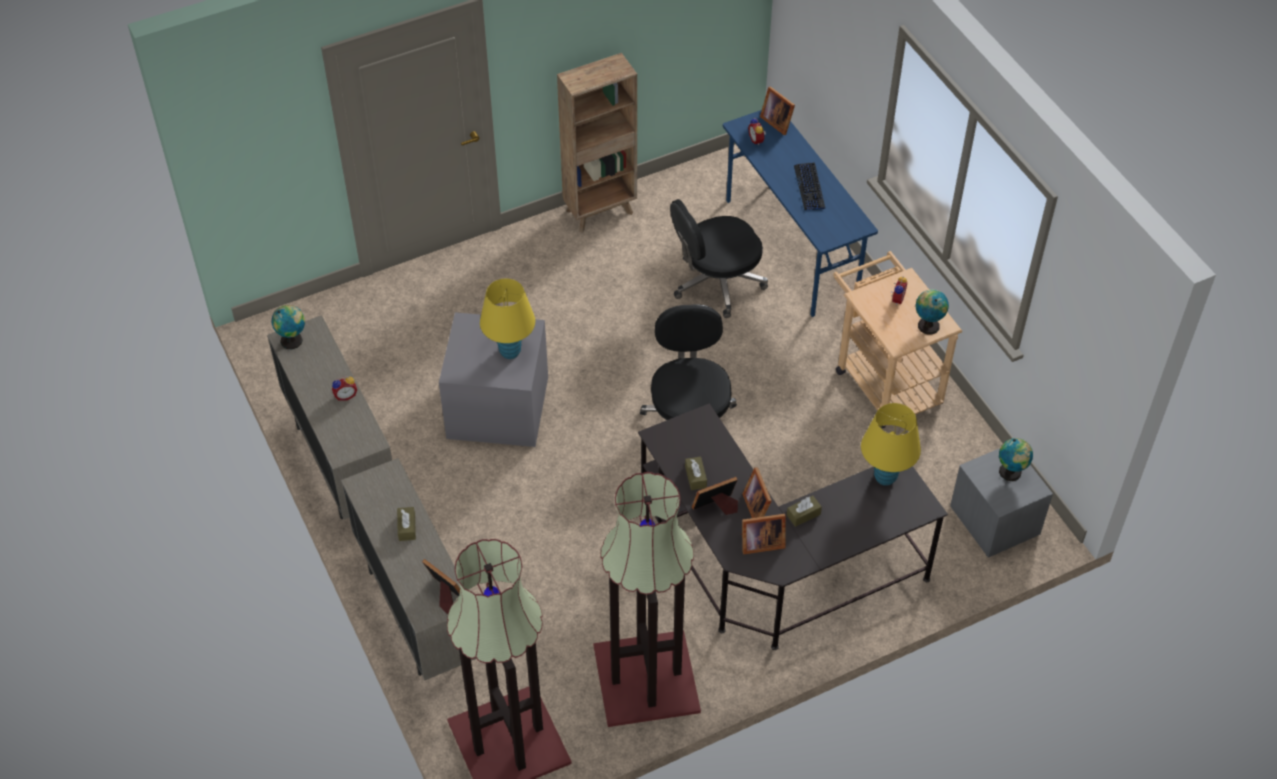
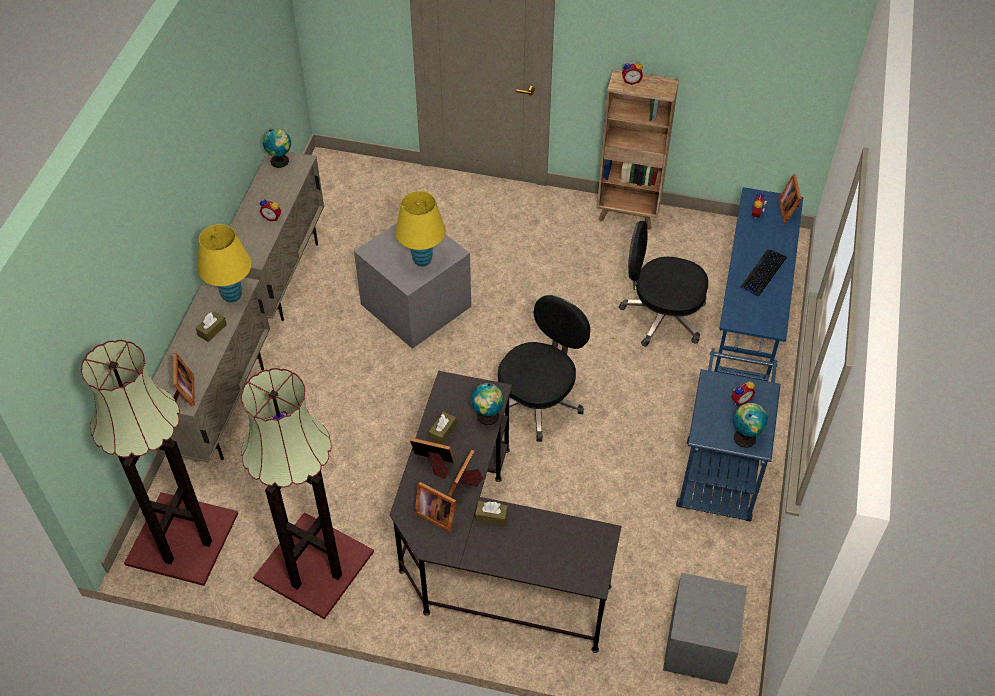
camera: 40 degrees right, 0 degrees up
(584, 76) = (631, 81): none -> alarm clock
(883, 381) = (719, 471): beige cart -> blue cart
(885, 477) = (586, 533): yellow table lamp -> yellow table lamp (232, 295)
(1011, 473) = (719, 610): globe -> globe (487, 417)

